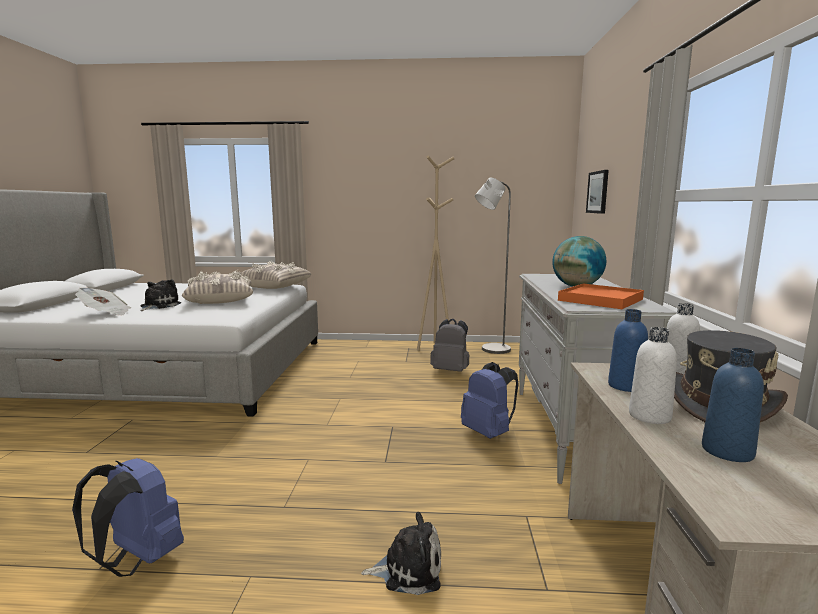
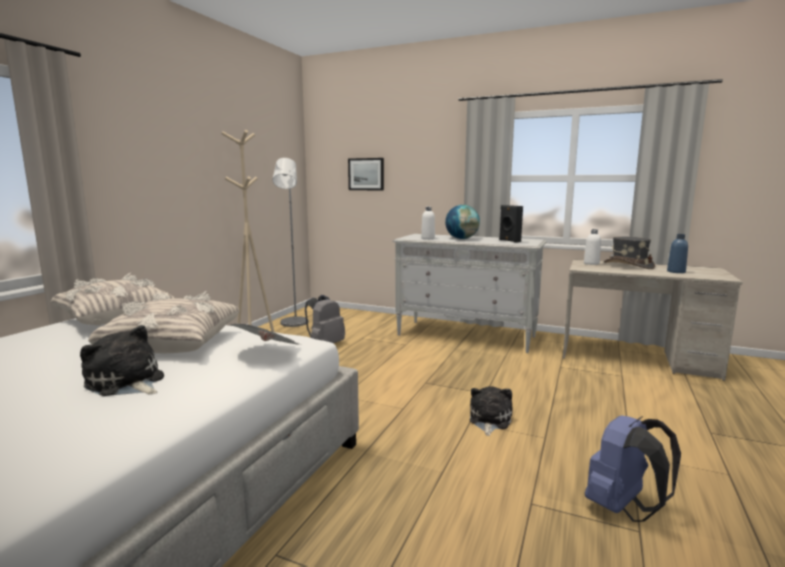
camera: 70 degrees left, 0 degrees up
(106, 313) = (119, 424): newspaper -> newspaper (269, 353)
(408, 569) = (613, 403): plush toy -> plush toy (489, 420)
(489, 433) = (456, 355): blue backpack -> none
(600, 300) = (509, 241): orange tray -> black speaker
(625, 386) = (607, 269): blue bottle -> none
(649, 416) = (645, 272): white bottle -> white bottle (428, 238)

